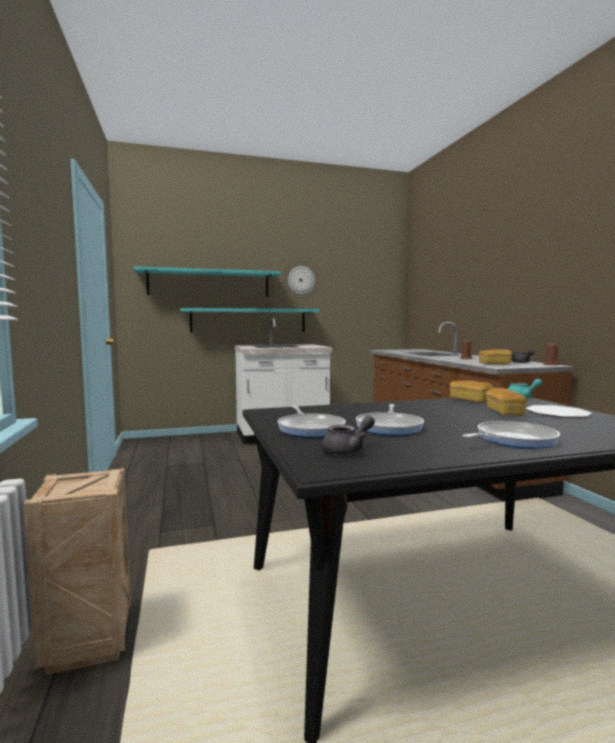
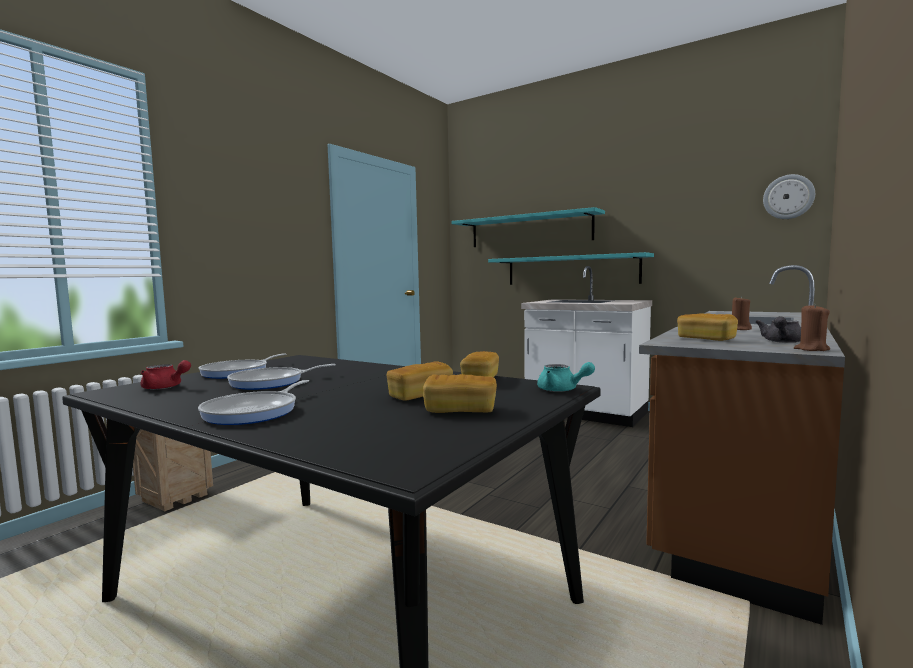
camera: 50 degrees right, 0 degrees up
(301, 280) = (638, 215): wall clock -> wall clock (788, 197)
(348, 451) = (165, 387): grey teapot -> red teapot
(512, 440) = (254, 412): frying pan -> frying pan turned 90 degrees clockwise
(557, 413) = (460, 410): plate -> bread

